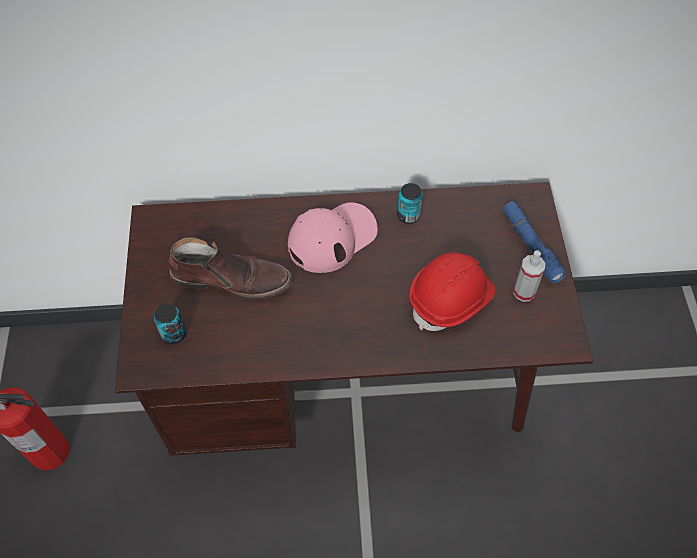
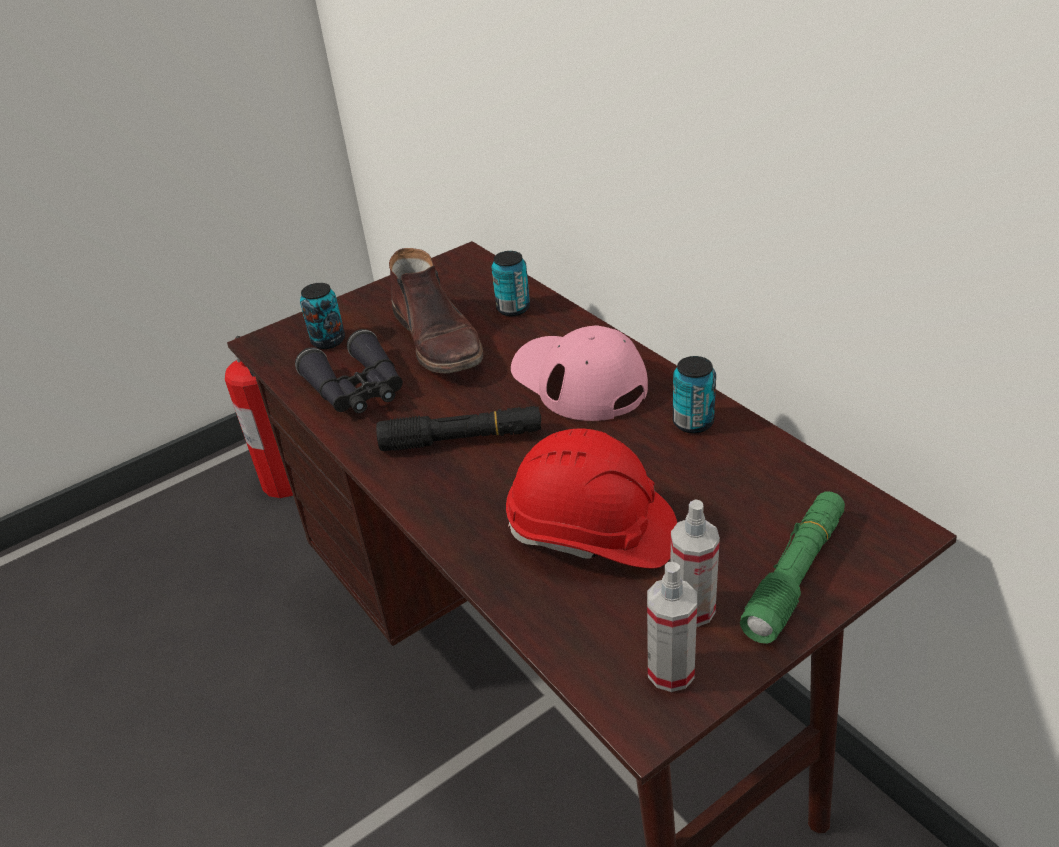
camera: 60 degrees right, 20 degrees down
(235, 227) = (513, 309): none -> can
(244, 341) = (357, 390): none -> black binoculars
(332, 238) = (578, 379): pink cap -> pink cap turned 150 degrees counterclockwise
(337, 314) = (462, 439): none -> black flashlight
(531, 246) = (795, 574): blue flashlight -> green flashlight
(551, 320) = (670, 671): none -> spray bottle

